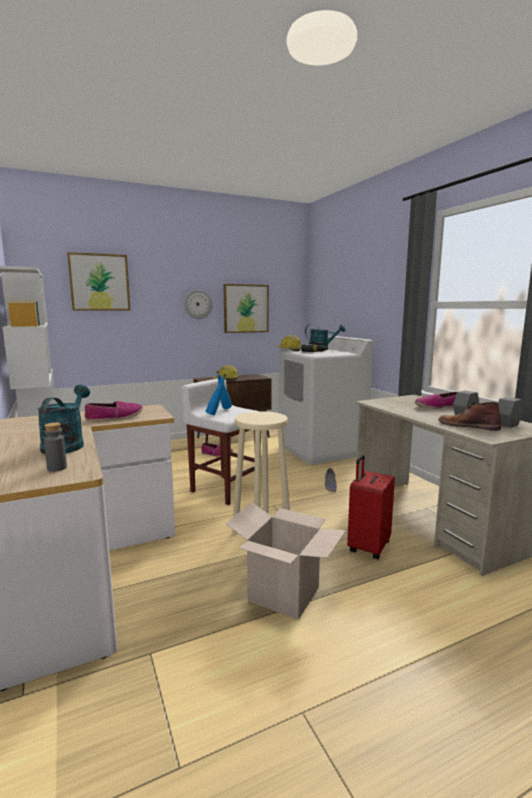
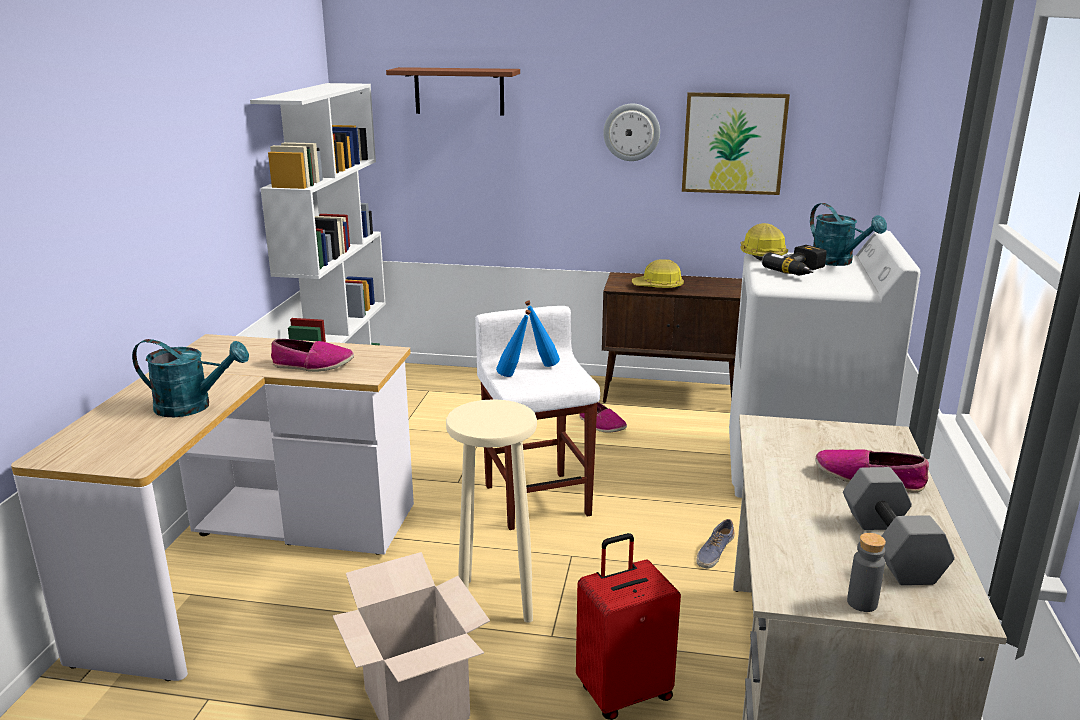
camera: 35 degrees right, 10 degrees up
(57, 468) = (131, 446): grey bottle -> grey bottle (862, 603)
(66, 445) = (193, 406): turquoise watering can -> turquoise watering can turned 60 degrees clockwise
(99, 282) = (459, 91): picture -> brown shelf
(468, 425) = (815, 549): brown boot -> none

